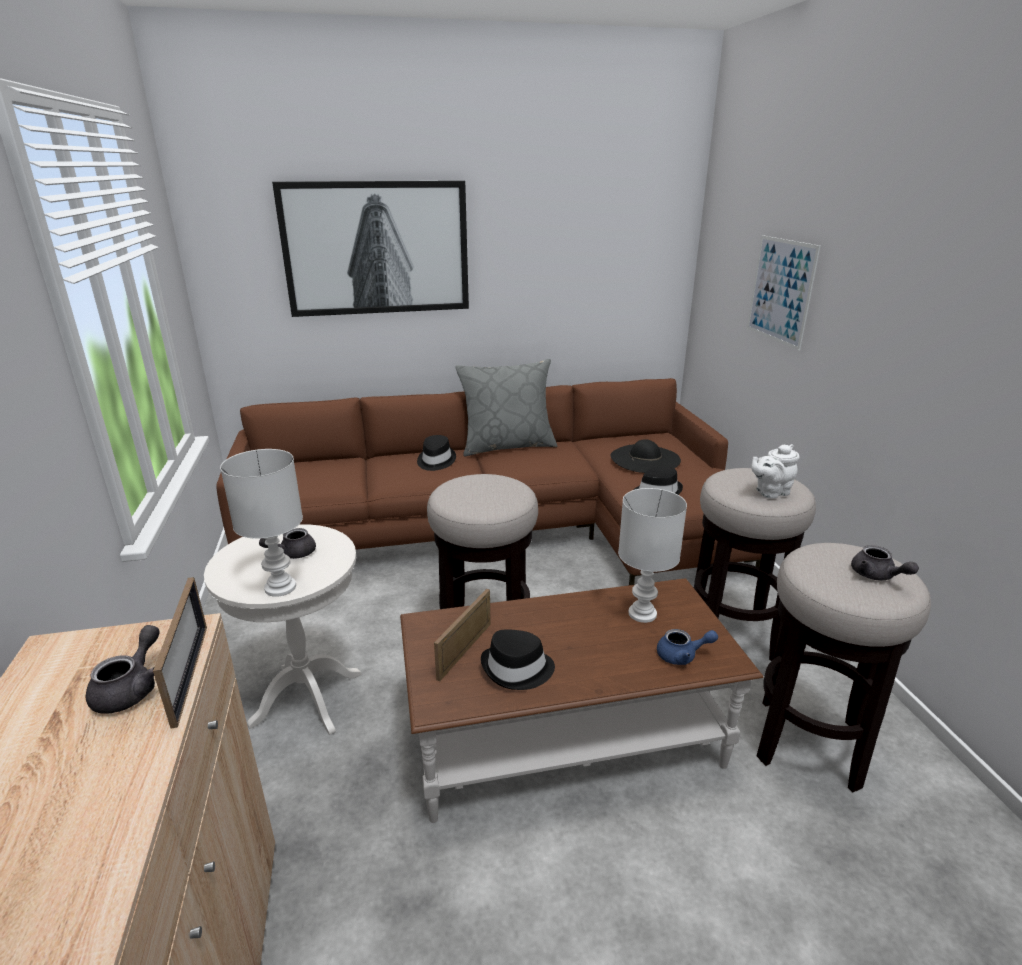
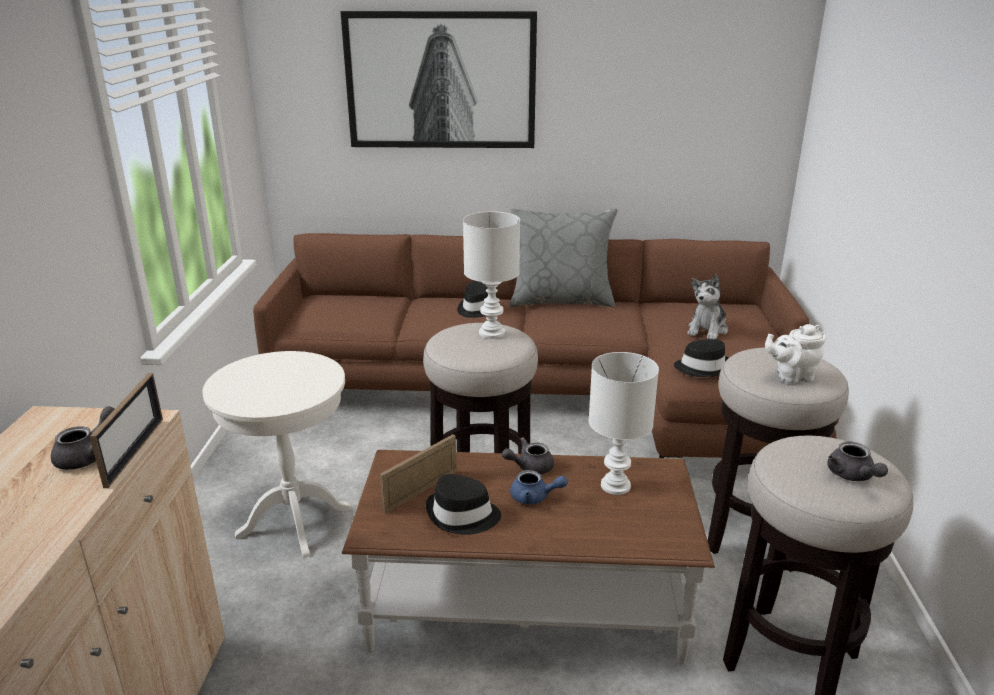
camera: 15 degrees right, 0 degrees up
(280, 588) = (262, 405): white table lamp -> white table lamp (491, 333)
(292, 553) = (286, 376): grey teapot -> grey teapot (529, 467)
(645, 458) = (707, 330): black hat -> plush toy
(682, 656) = (635, 531): blue teapot -> blue teapot (534, 497)
(780, 291) = (871, 149): picture -> none

